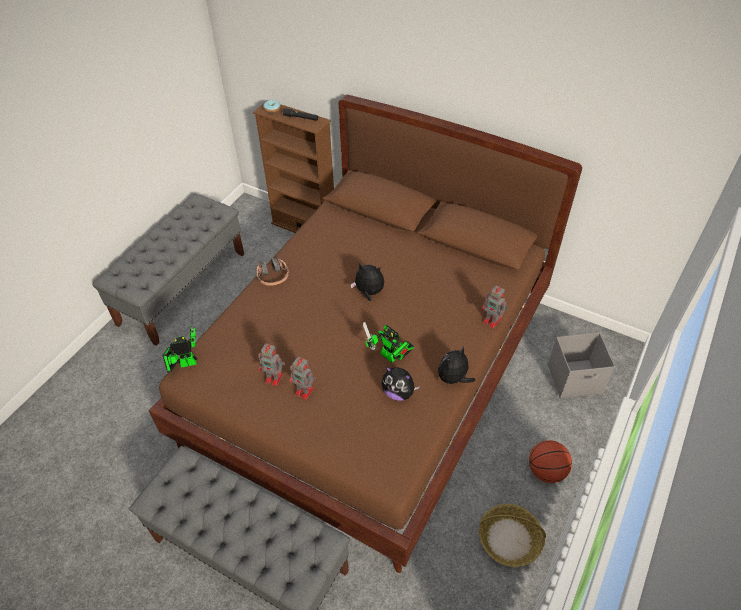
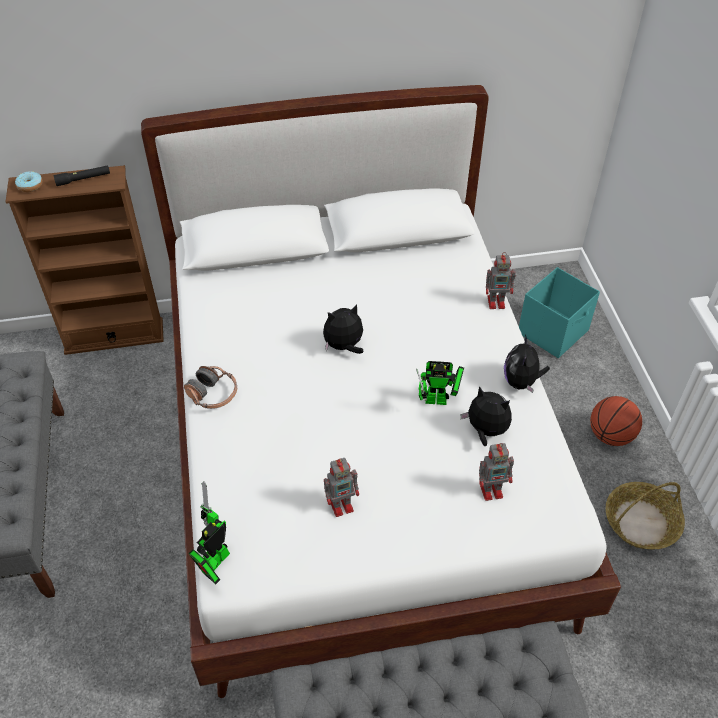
camera: 40 degrees left, 0 degrees up
(305, 392) = (391, 496): toy robot -> toy robot (492, 489)
(372, 374) = (360, 453): brown bed -> white bed
(398, 393) = (485, 431): plush toy -> plush toy turned 135 degrees counterclockwise
(575, 379) = (554, 332): grey storage box -> turquoise storage box

